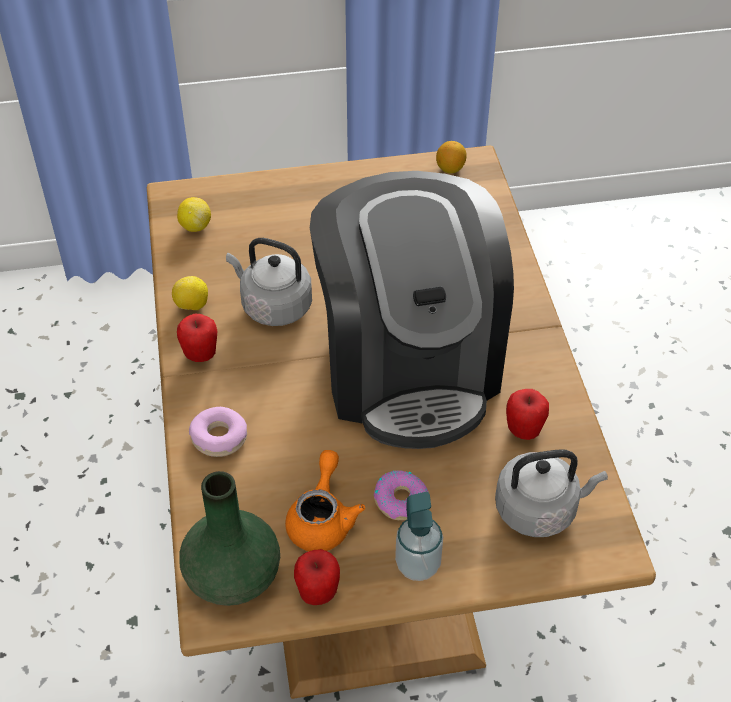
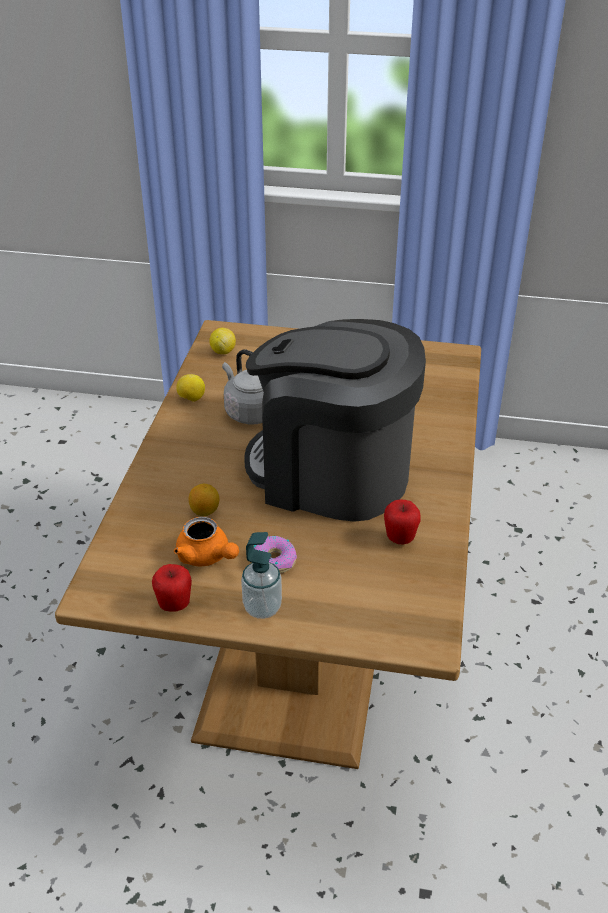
camera: 20 degrees right, 10 degrees down
(200, 355) = (179, 430): apple -> none
(219, 437) = (162, 485): donut -> none
(232, 577) = (117, 576): green vase -> none
(322, 519) = (207, 557): orange teapot -> orange teapot turned 105 degrees clockwise
(409, 366) = (331, 474): coffee machine -> coffee machine turned 105 degrees clockwise
(450, 168) = (437, 354): lemon -> lemon (205, 511)
(540, 509) = (383, 596): grey kettle -> none

